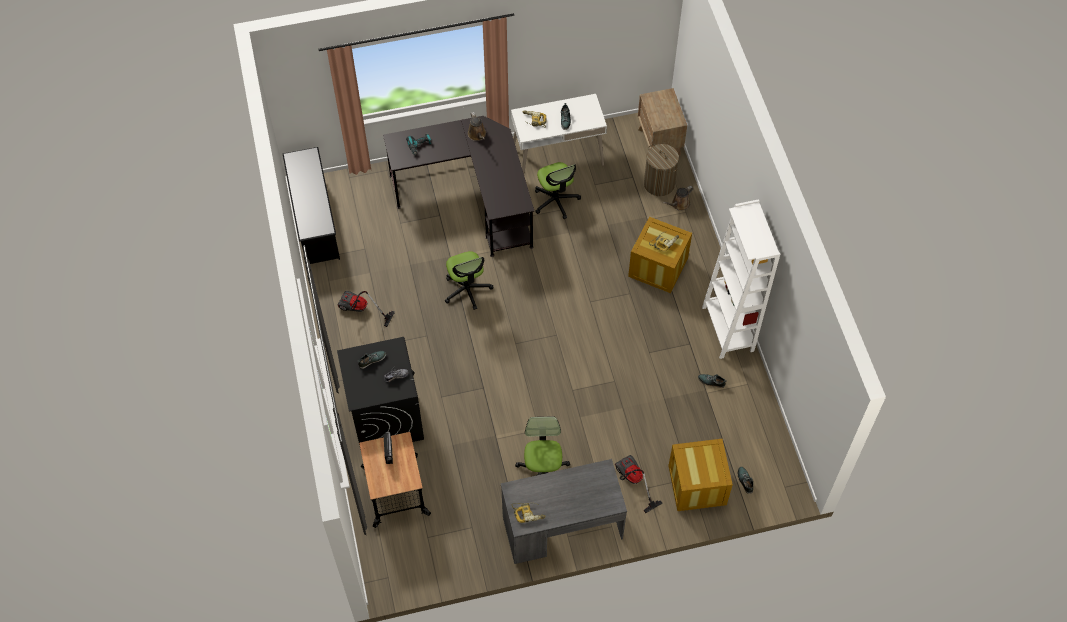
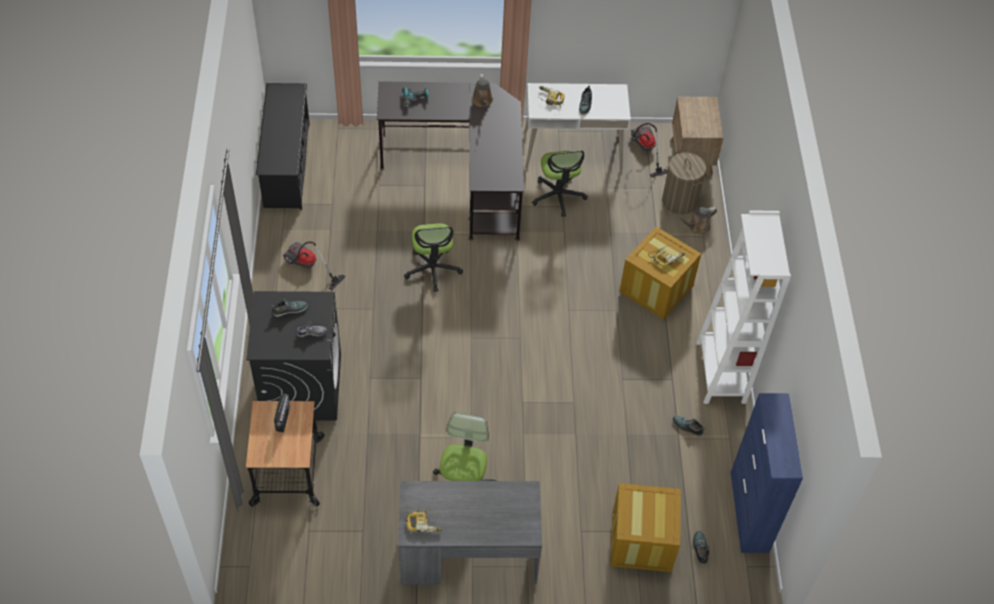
camera: 10 degrees right, 5 degrees down
(632, 481) = (565, 520): vacuum cleaner -> vacuum cleaner (644, 150)
(776, 442) = (749, 512): none -> blue cabinet

